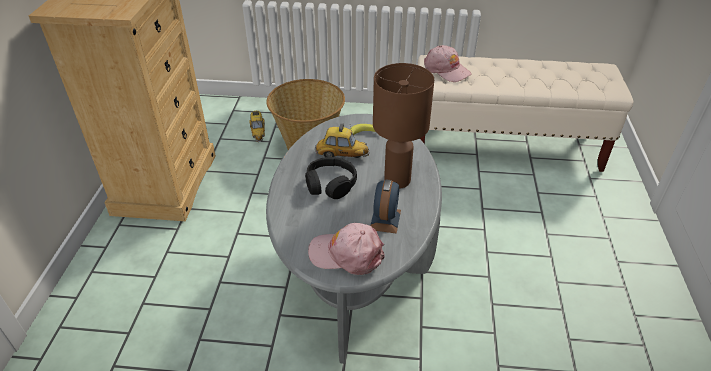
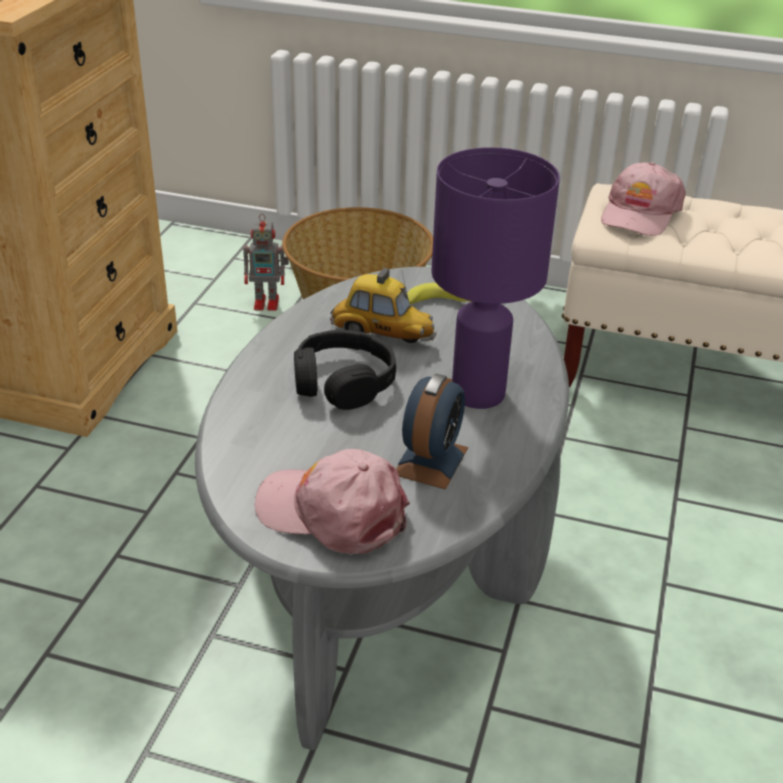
camera: 10 degrees right, 5 degrees down
(258, 133) = (268, 303): toy car -> toy robot
(397, 179) = (477, 392): brown table lamp -> purple table lamp
(446, 70) = (640, 213): pink cap -> pink cap turned 60 degrees clockwise

